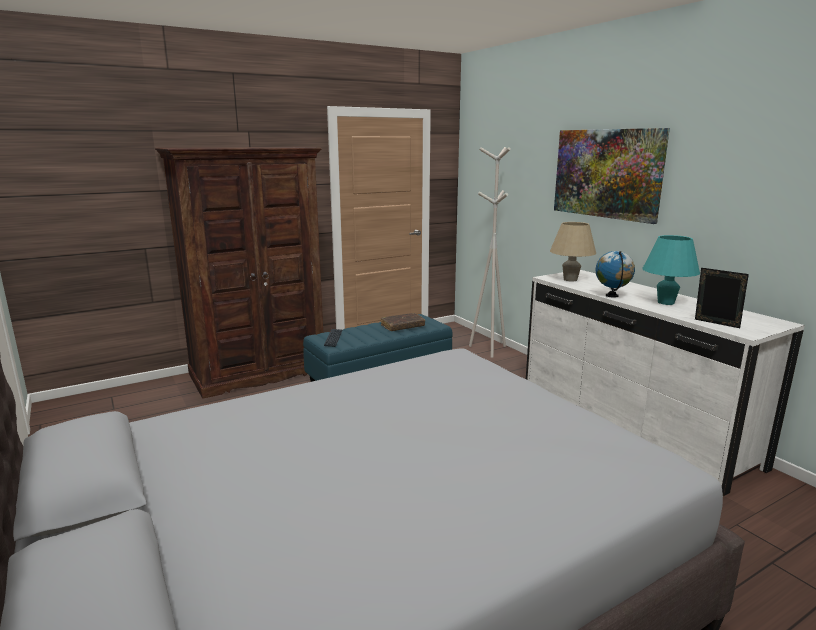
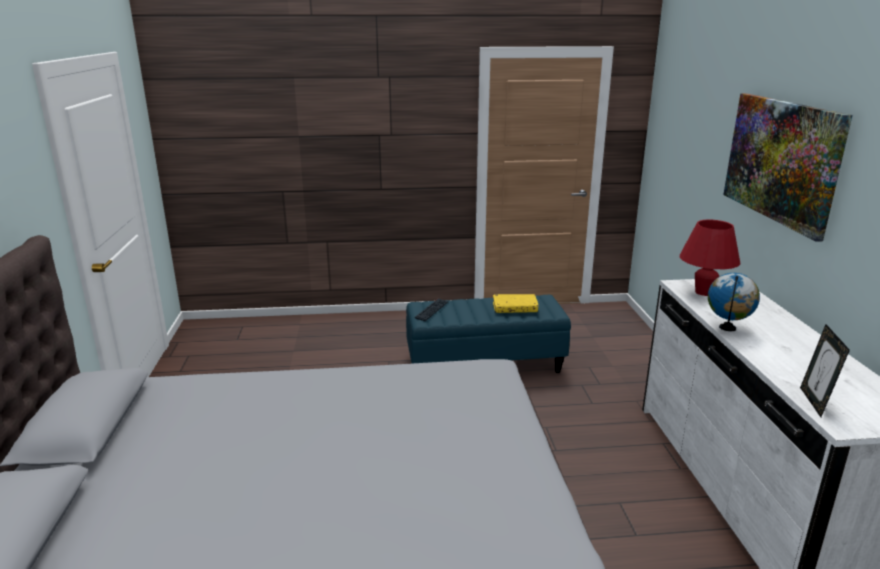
camera: 25 degrees right, 5 degrees up
(258, 372) = (377, 327): brown wardrobe -> none
(402, 326) = (515, 308): brown book -> yellow book
(488, 350) = (639, 348): grey clothes rack -> none
(570, 279) = (704, 292): beige table lamp -> red table lamp
(666, 302) = (790, 353): turquoise table lamp -> none
(715, 324) = (815, 402): picture frame -> picture frame turned 150 degrees counterclockwise

